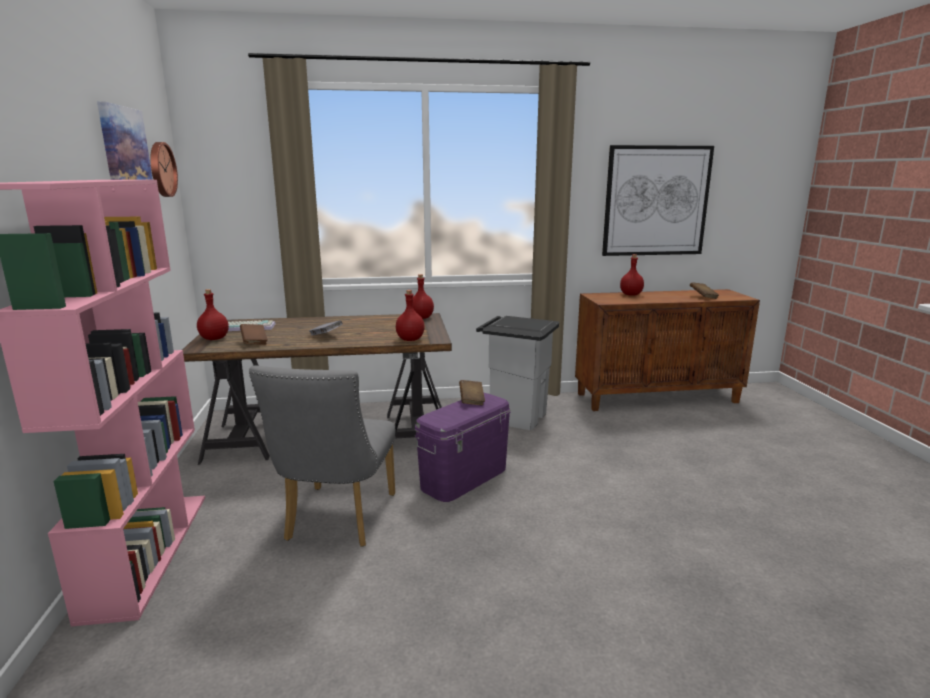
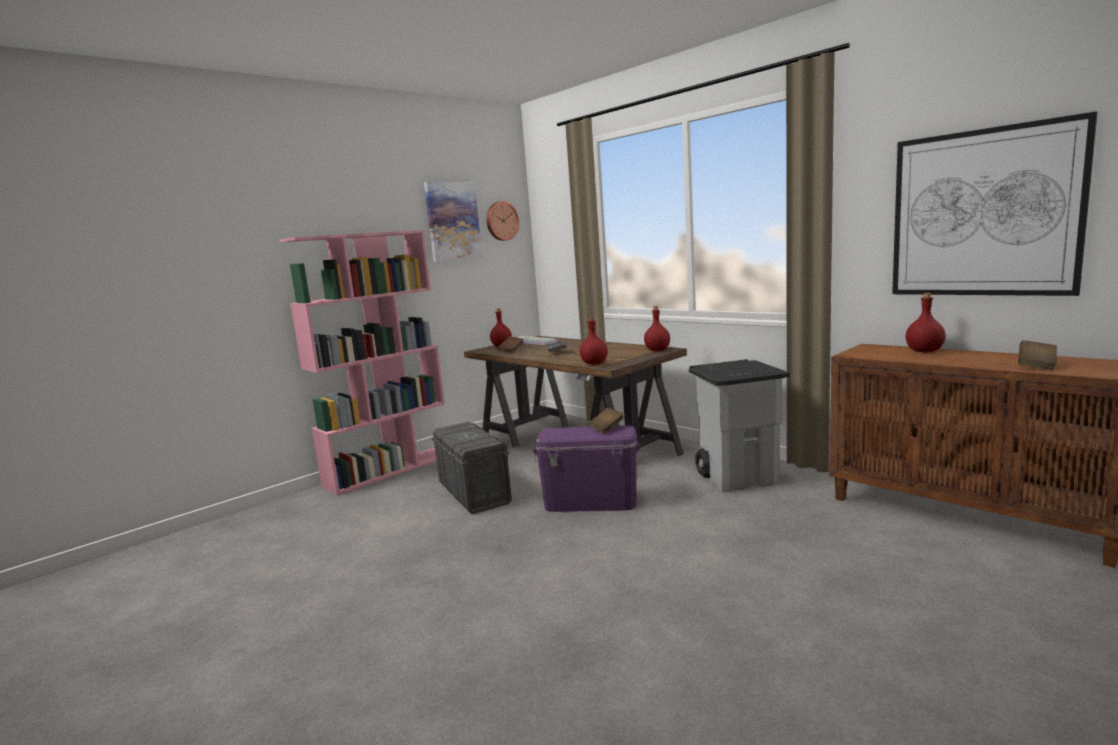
camera: 55 degrees right, 5 degrees down
(336, 521) = (474, 492): grey chair -> grey storage box

